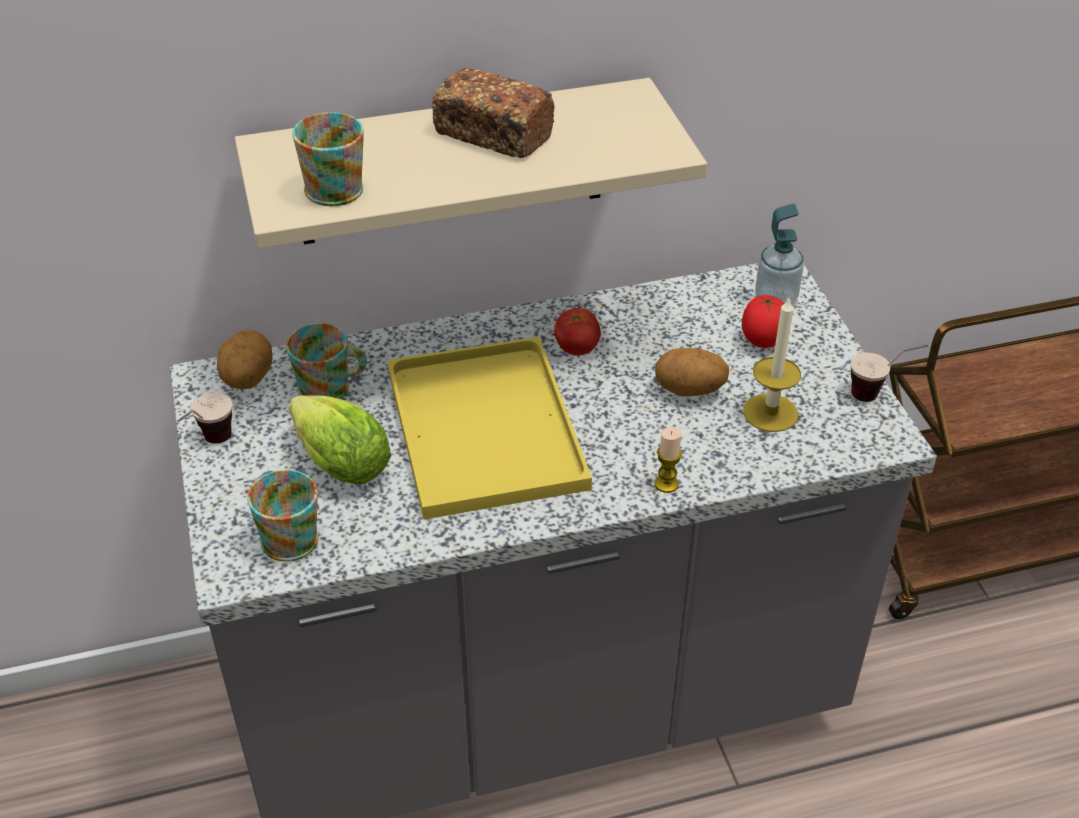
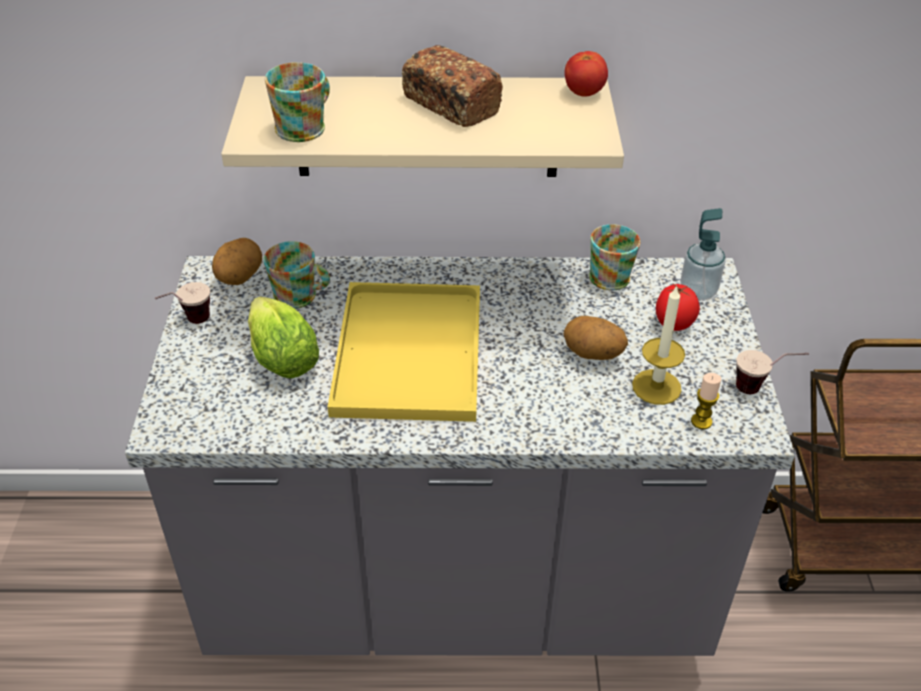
camera: 15 degrees right, 0 degrees up
(289, 534) = (218, 406): mug -> mug (608, 273)
(577, 349) = (510, 302): tomato -> tomato (584, 93)
(666, 484) = (542, 429): candle -> candle (701, 421)

